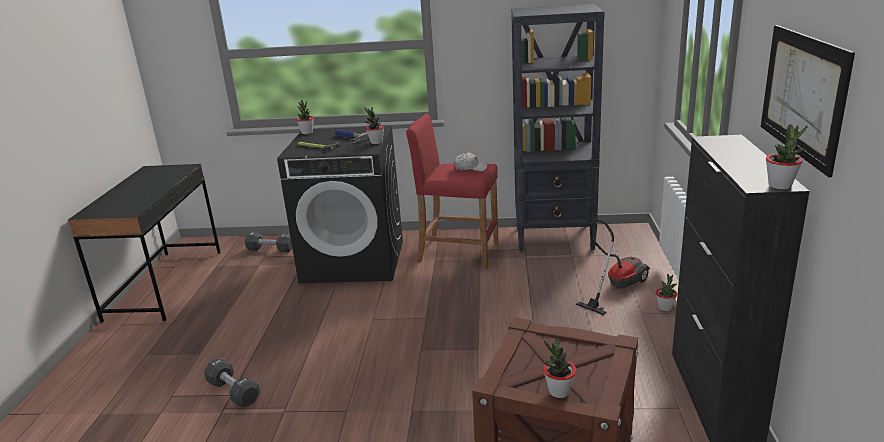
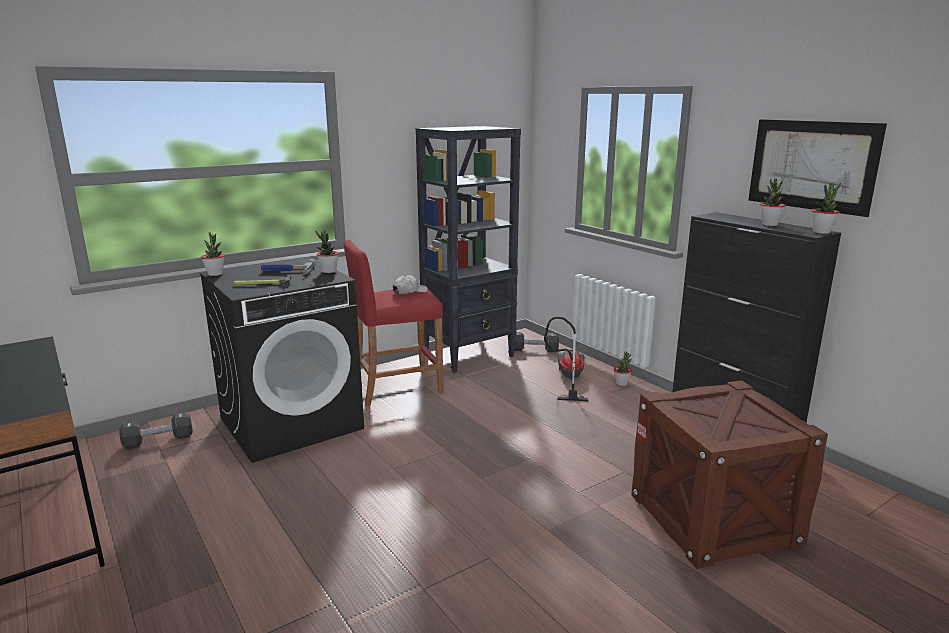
camera: 40 degrees left, 5 degrees down
(234, 392) = (332, 598): black dumbbell -> black dumbbell (534, 350)
(559, 392) = (762, 431): potted plant -> potted plant (769, 224)

